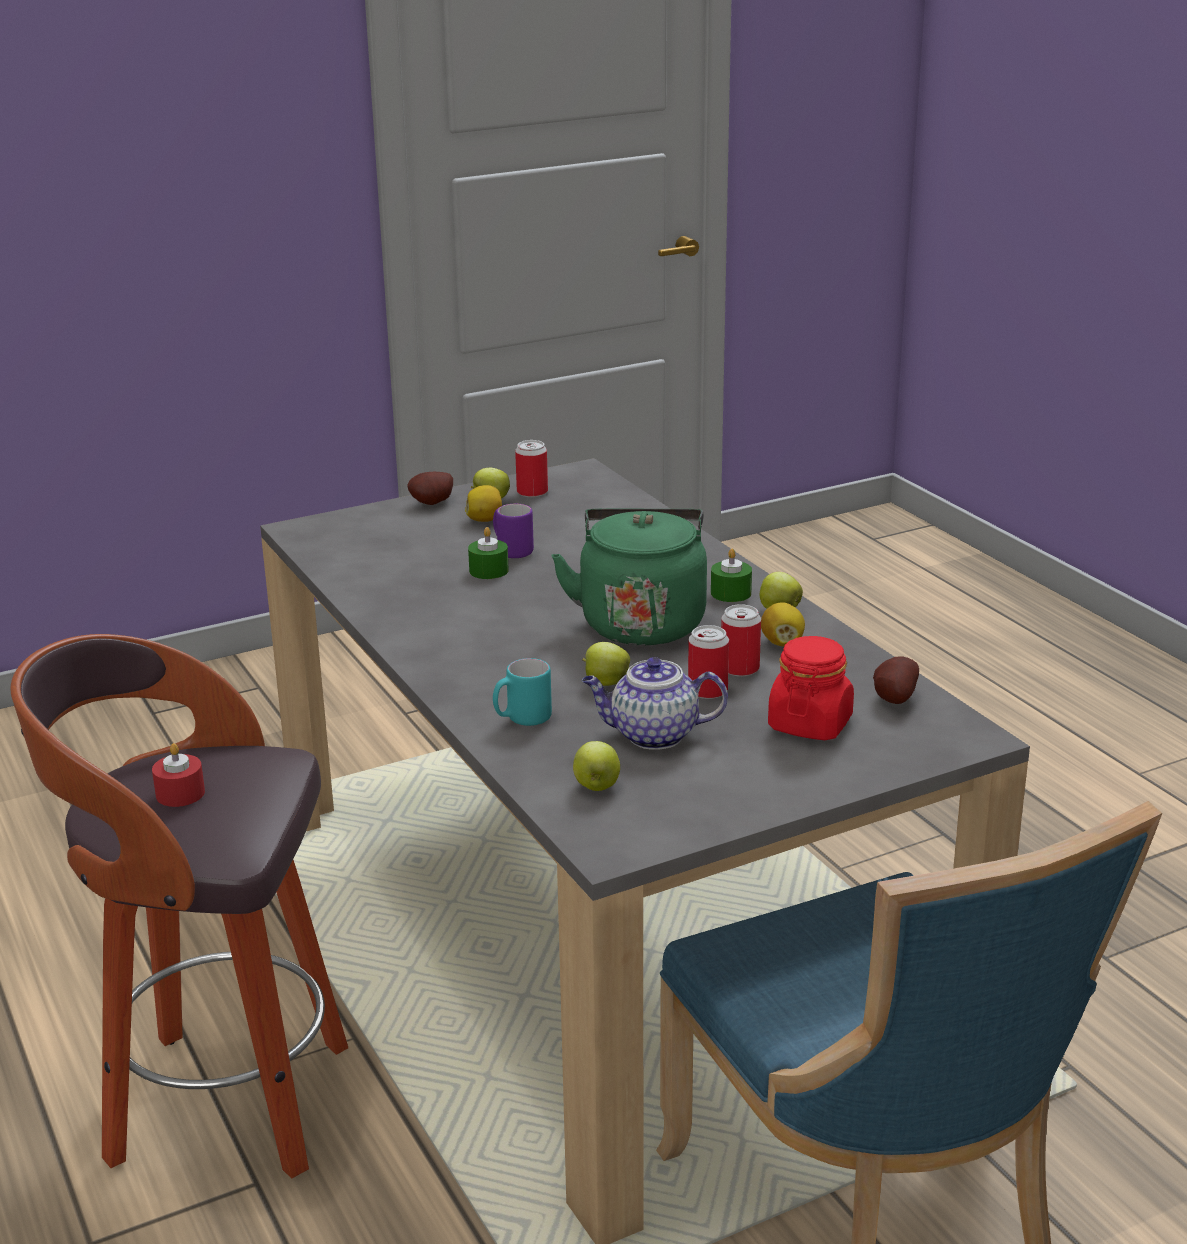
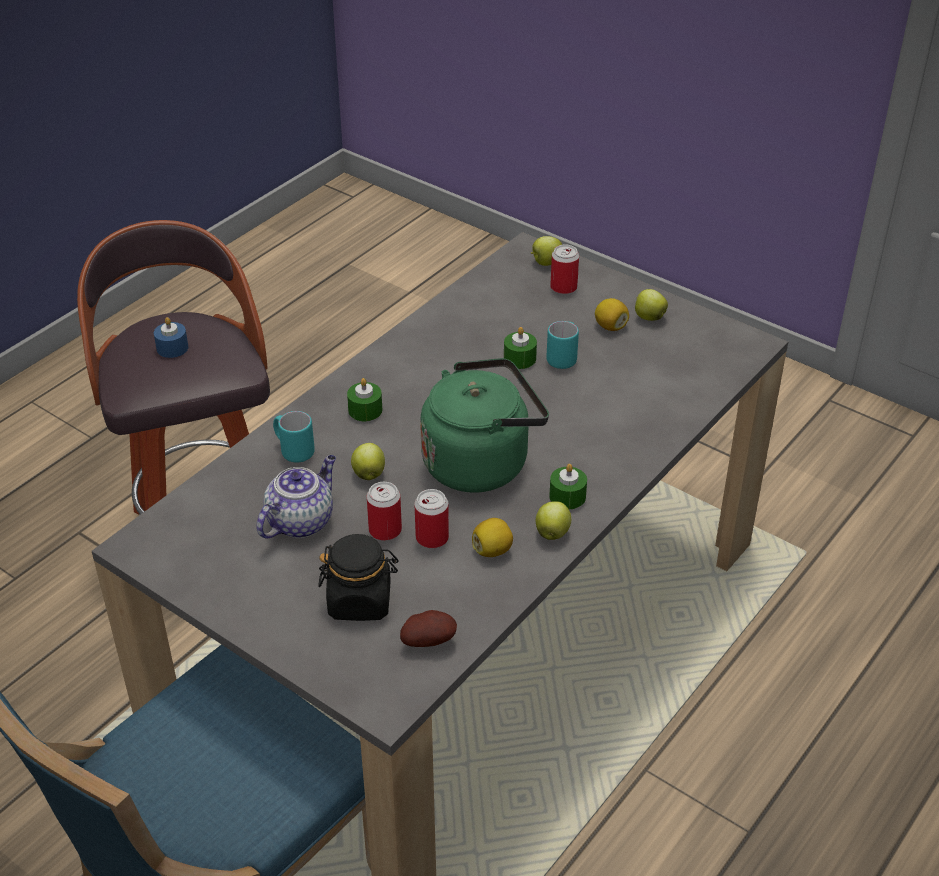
camera: 65 degrees right, 15 degrees up
(180, 793) = (172, 348): red candle -> blue candle
(433, 504) = (620, 292): potato -> none
(490, 665) = (365, 410): none -> green candle
(511, 550) = (563, 357): purple mug -> turquoise mug
(532, 492) = (684, 332): can -> can (563, 287)
(596, 786) = (215, 515): apple -> apple (545, 263)
(652, 735) = (300, 521): teapot -> teapot turned 60 degrees clockwise
(810, 724) = (360, 601): red jar -> black jar

